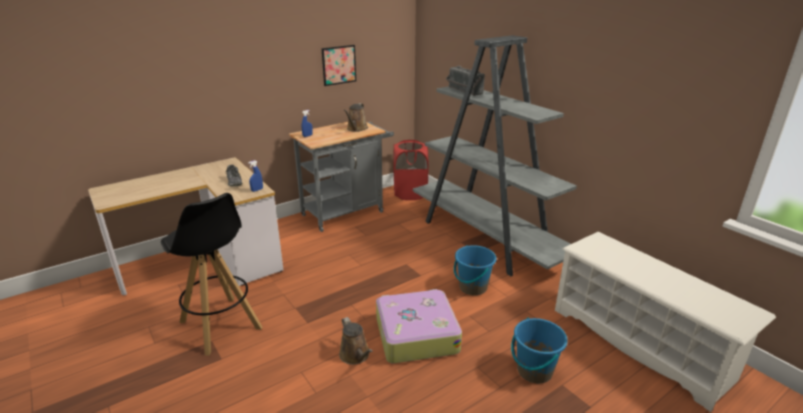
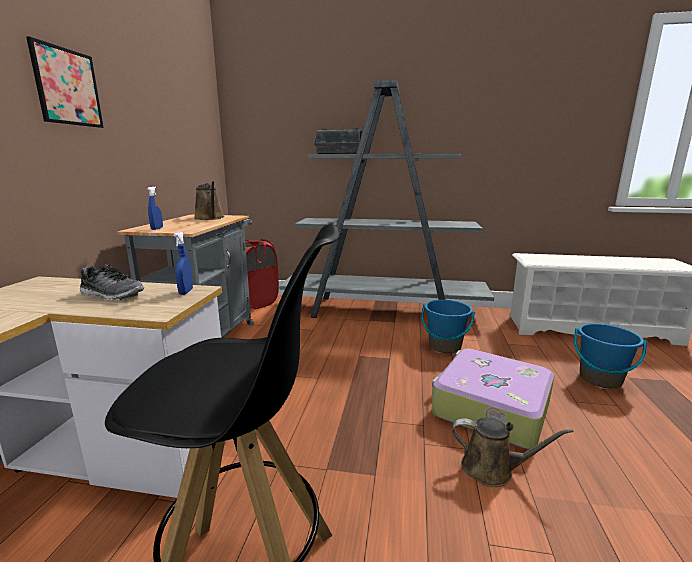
camera: 45 degrees left, 10 degrees down
(339, 65) = (160, 135): picture -> picture (67, 87)

